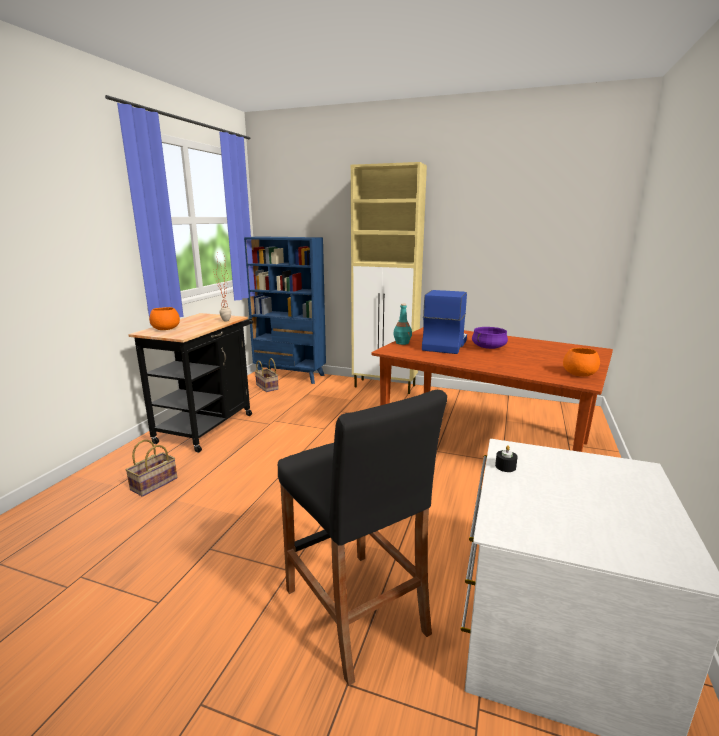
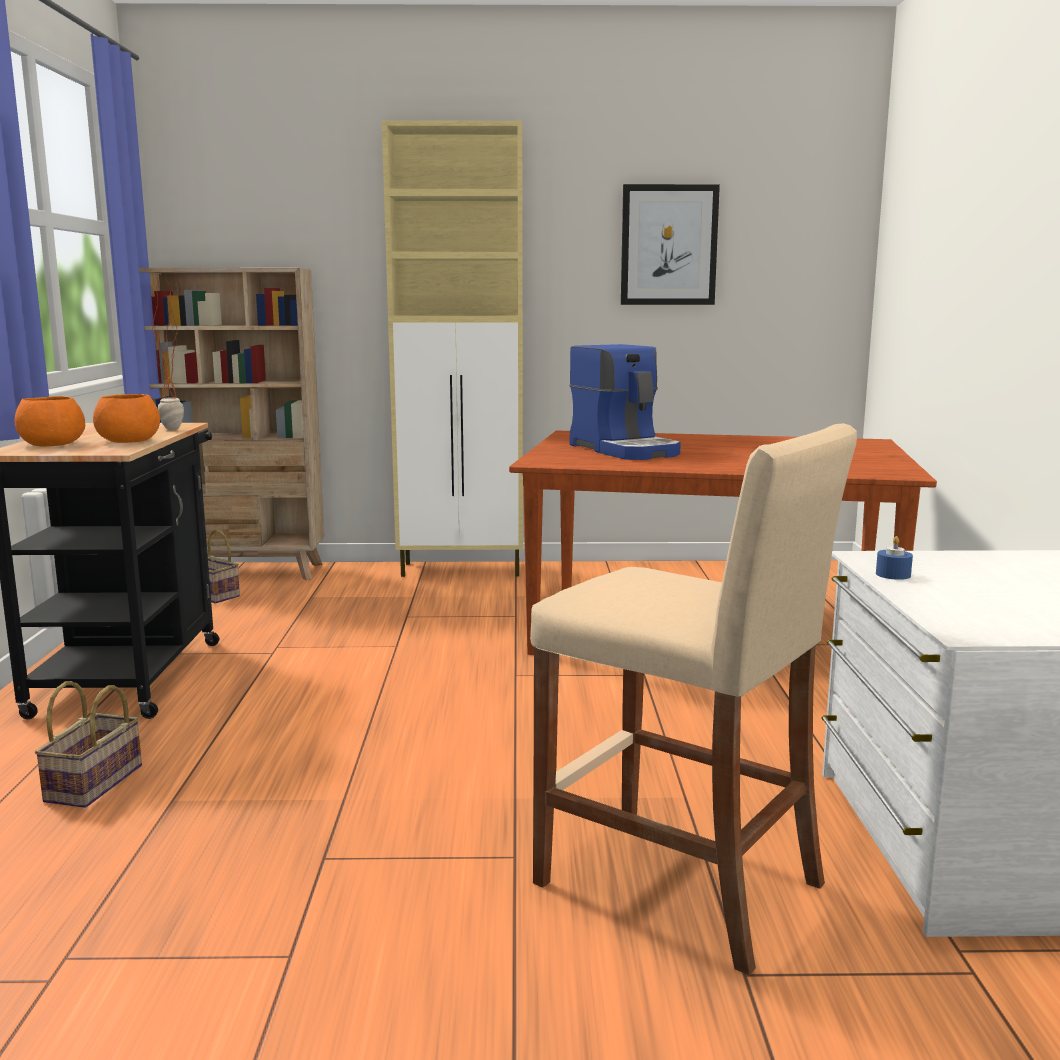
camera: 20 degrees left, 5 degrees down
(290, 376) = (246, 572): blue bookcase -> beige bookcase
(355, 611) = (679, 884): black stool -> beige stool
(402, 343) = (548, 452): turquoise bottle -> none
(444, 345) = (626, 450): coffee machine -> coffee machine turned 150 degrees clockwise
(488, 347) = (704, 448): purple cooking pot -> none
(504, 226) = (668, 245): none -> picture
(505, 466) = (893, 574): black candle -> blue candle
(580, 373) = (883, 466): orange bowl -> orange bowl (130, 441)

